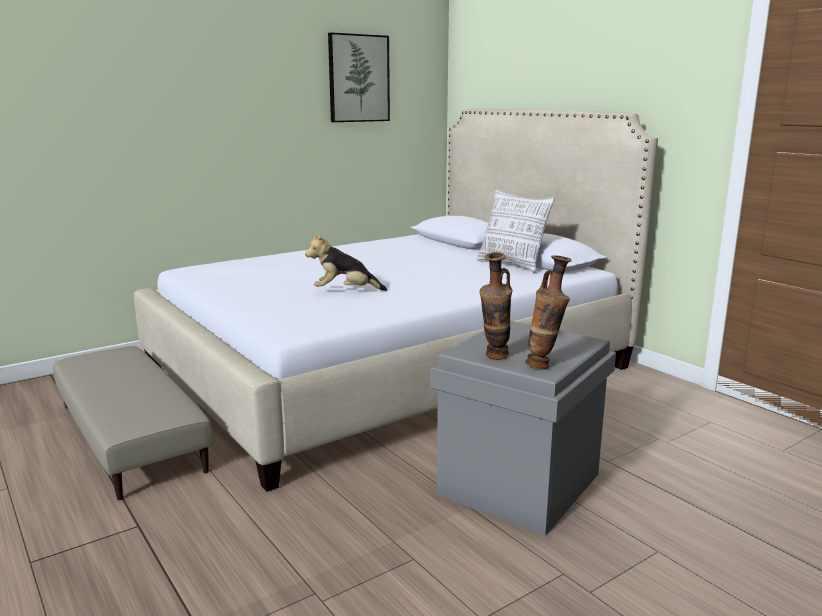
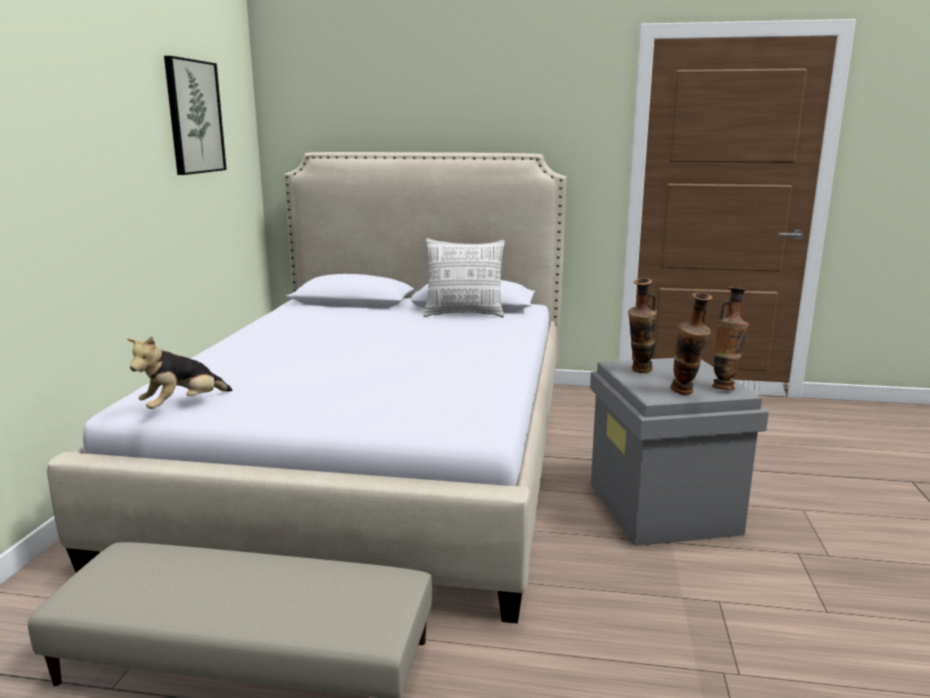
camera: 45 degrees left, 0 degrees up
(345, 291) = (407, 377): plush toy -> plush toy (182, 406)
(511, 334) = (639, 372): none -> vase

